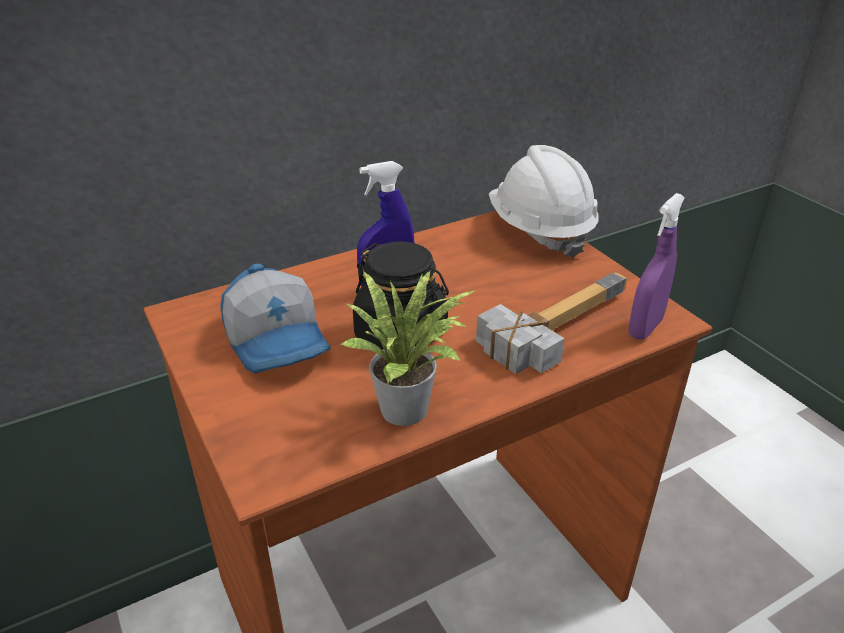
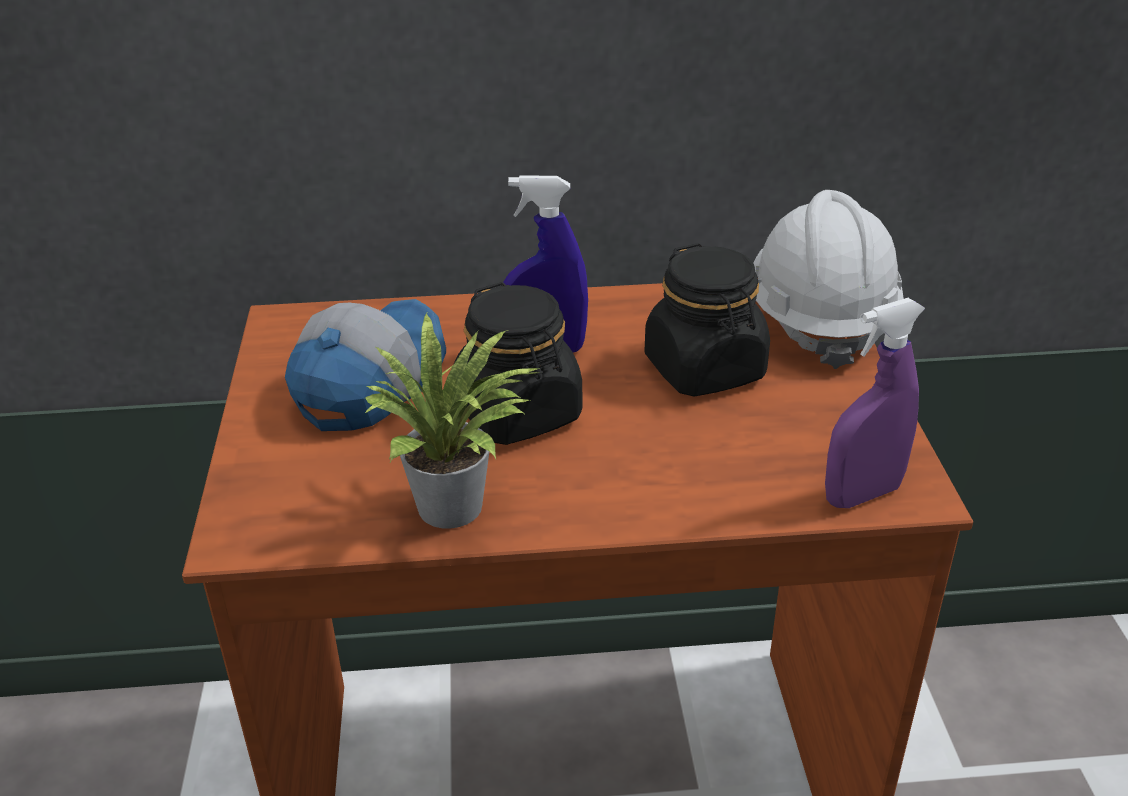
camera: 25 degrees right, 0 degrees up
(278, 340) = (368, 382): cap -> cap turned 150 degrees counterclockwise
(497, 276) = (705, 369): none -> black jar
(549, 324) = (725, 452): hammer -> none

